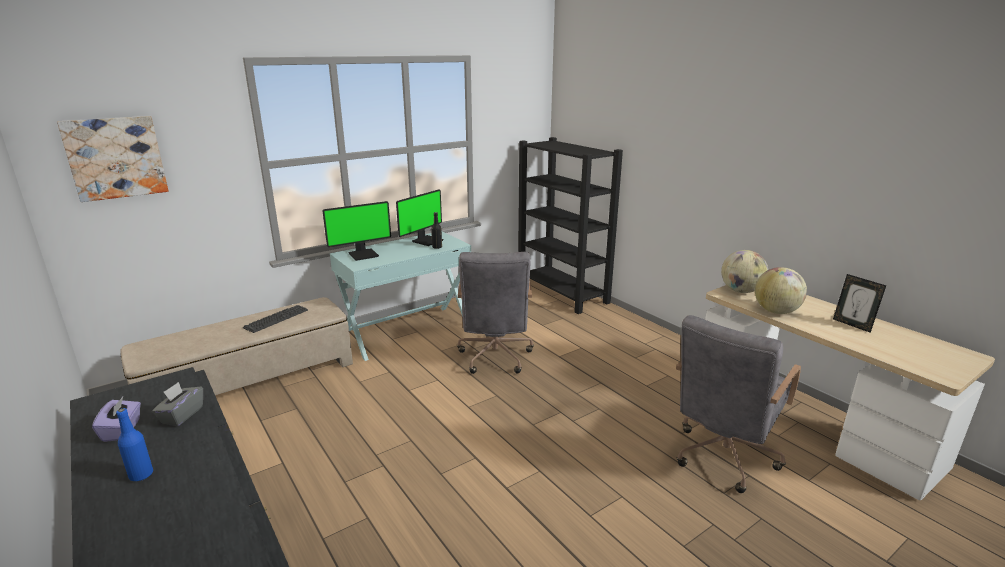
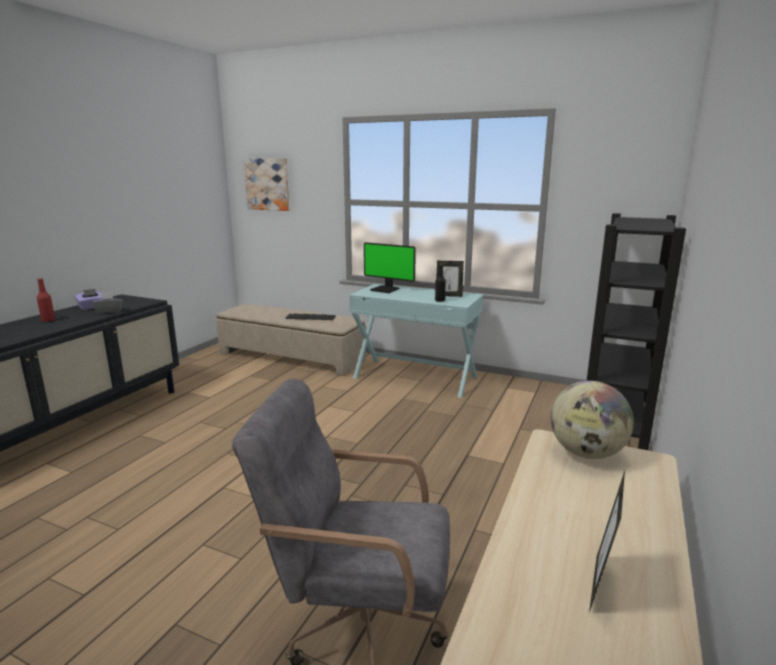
camera: 60 degrees right, 5 degrees down
(141, 475) = (48, 320): blue bottle -> red bottle
(427, 241) = (449, 295): monitor -> picture frame
(495, 360) = (417, 425): grey office chair -> none
(776, 311) = (544, 491): globe -> none

